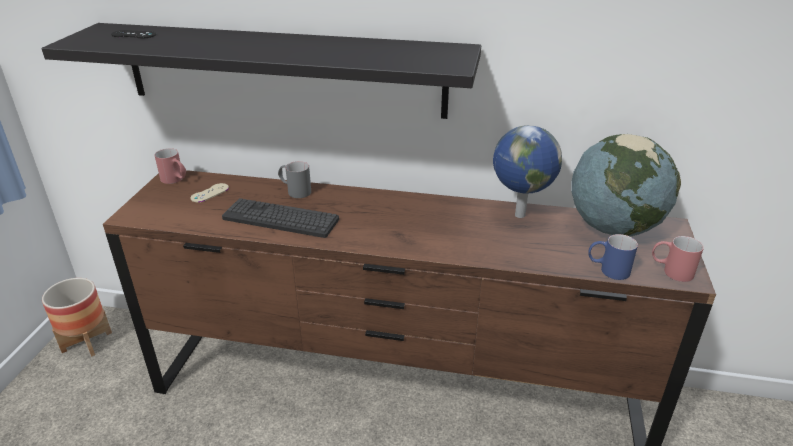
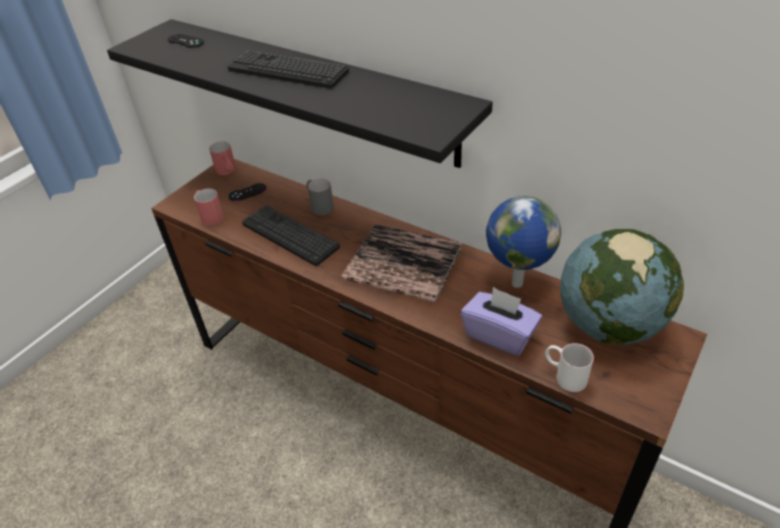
camera: 25 degrees right, 10 degrees up
(87, 342) = (172, 284): planter -> none
(210, 193) = (247, 192): beige game controller -> black game controller
(269, 43) = (287, 71): none -> keyboard
(409, 220) = (403, 264): none -> book
(533, 253) = (499, 335): none -> purple tissue box
(607, 270) = (564, 375): blue mug -> white mug
(670, 271) = (634, 396): red mug -> red mug (209, 215)

